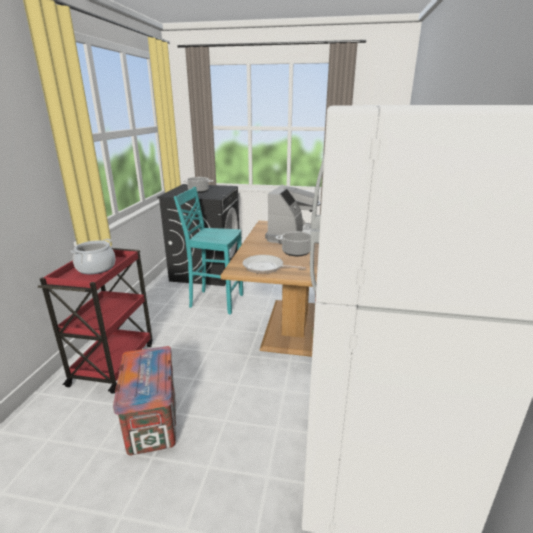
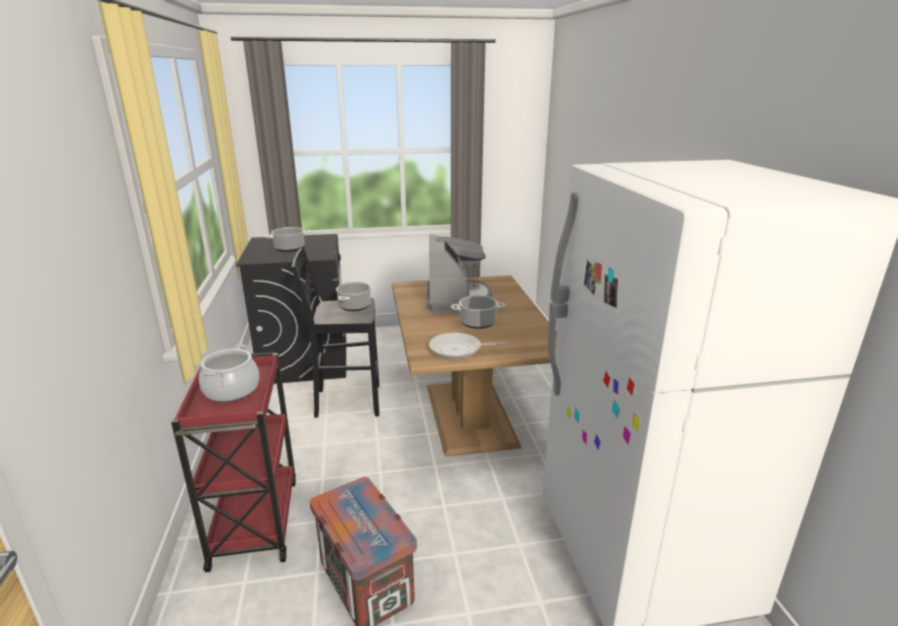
camera: 20 degrees left, 0 degrees up
(215, 301) = (346, 401): turquoise stool -> black stool
(224, 233) = (354, 306): none -> cooking pot

